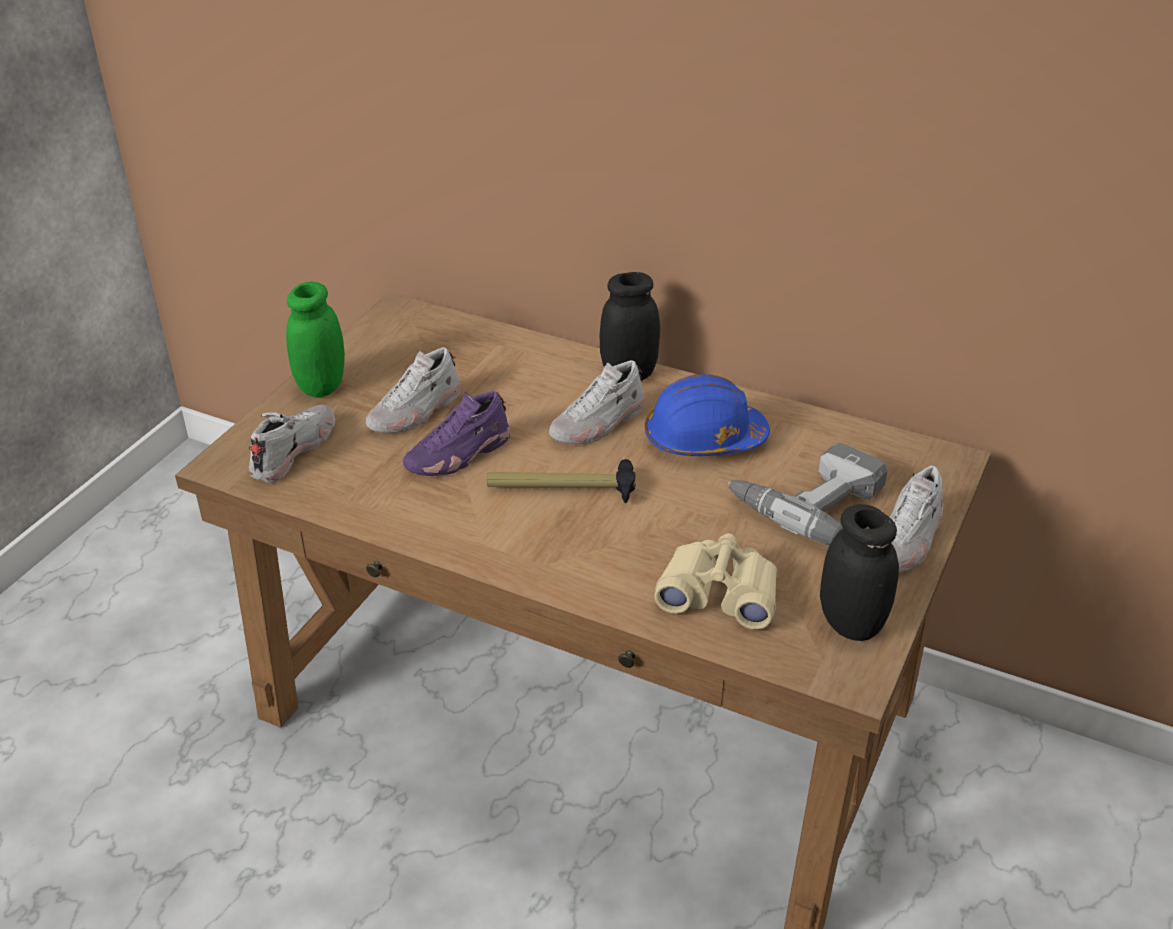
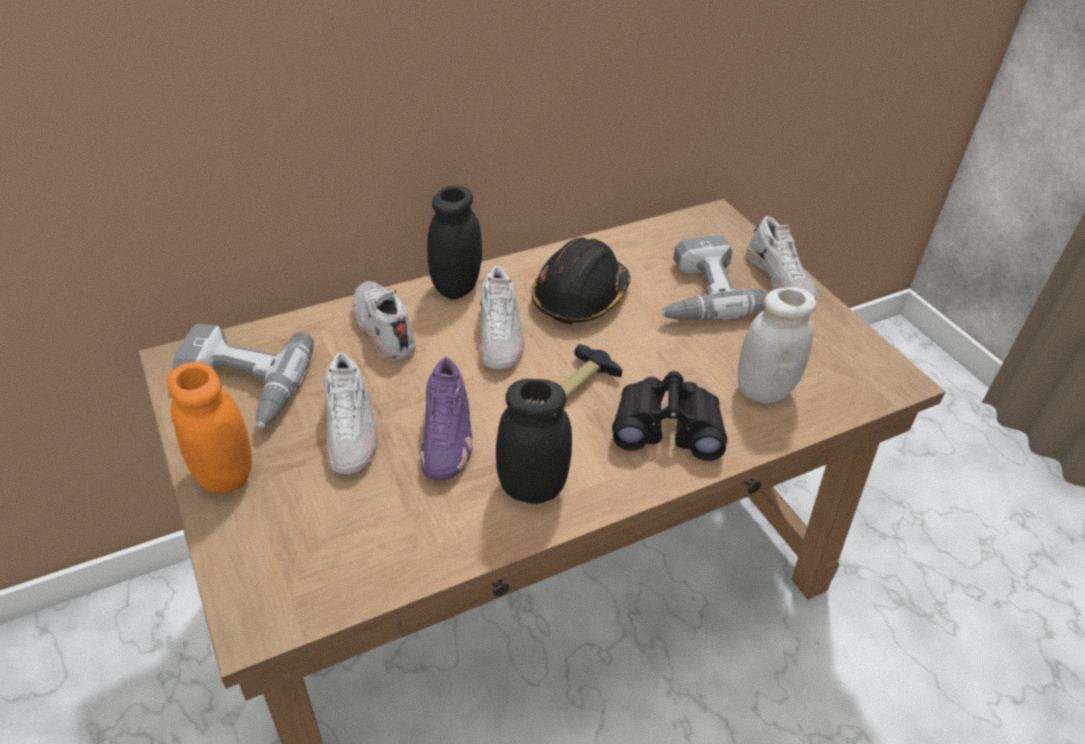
camera: 55 degrees left, 5 degrees up
(293, 450) = (301, 550): white shoe -> white shoe (382, 327)
(322, 386) = (224, 475): green jar -> orange jar
(403, 346) = (240, 387): none -> power drill
(601, 557) = (667, 427): none -> black binoculars
(704, 439) = (580, 298): blue hard hat -> black hard hat
(719, 593) = (763, 390): beige binoculars -> white jar
(851, 623) = (843, 349): black jar -> black jar (531, 488)

